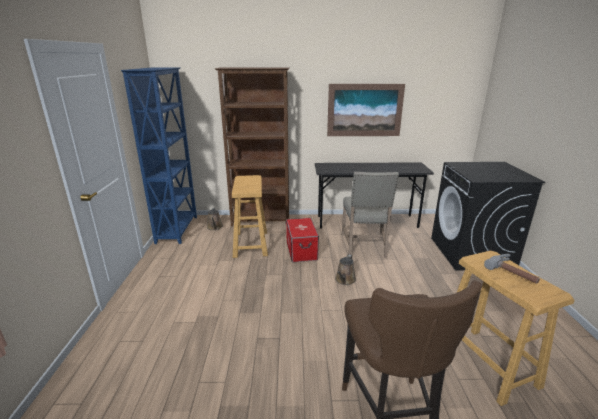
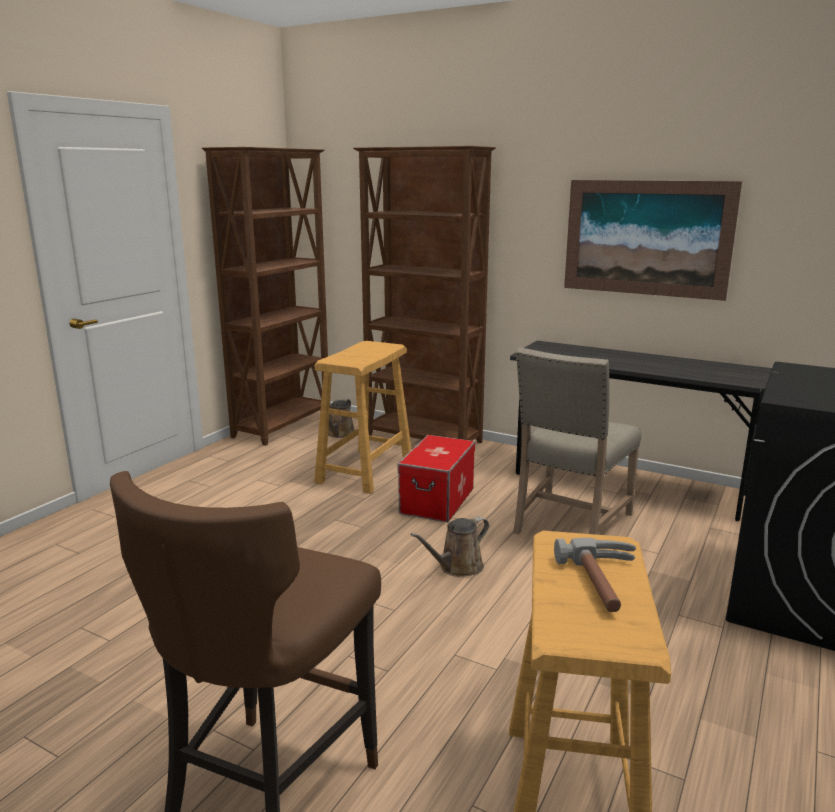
camera: 30 degrees right, 5 degrees down
(178, 229) = (284, 425): blue bookcase -> brown bookcase

